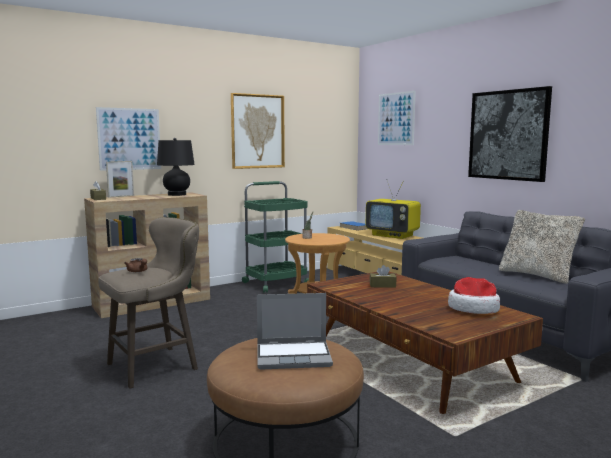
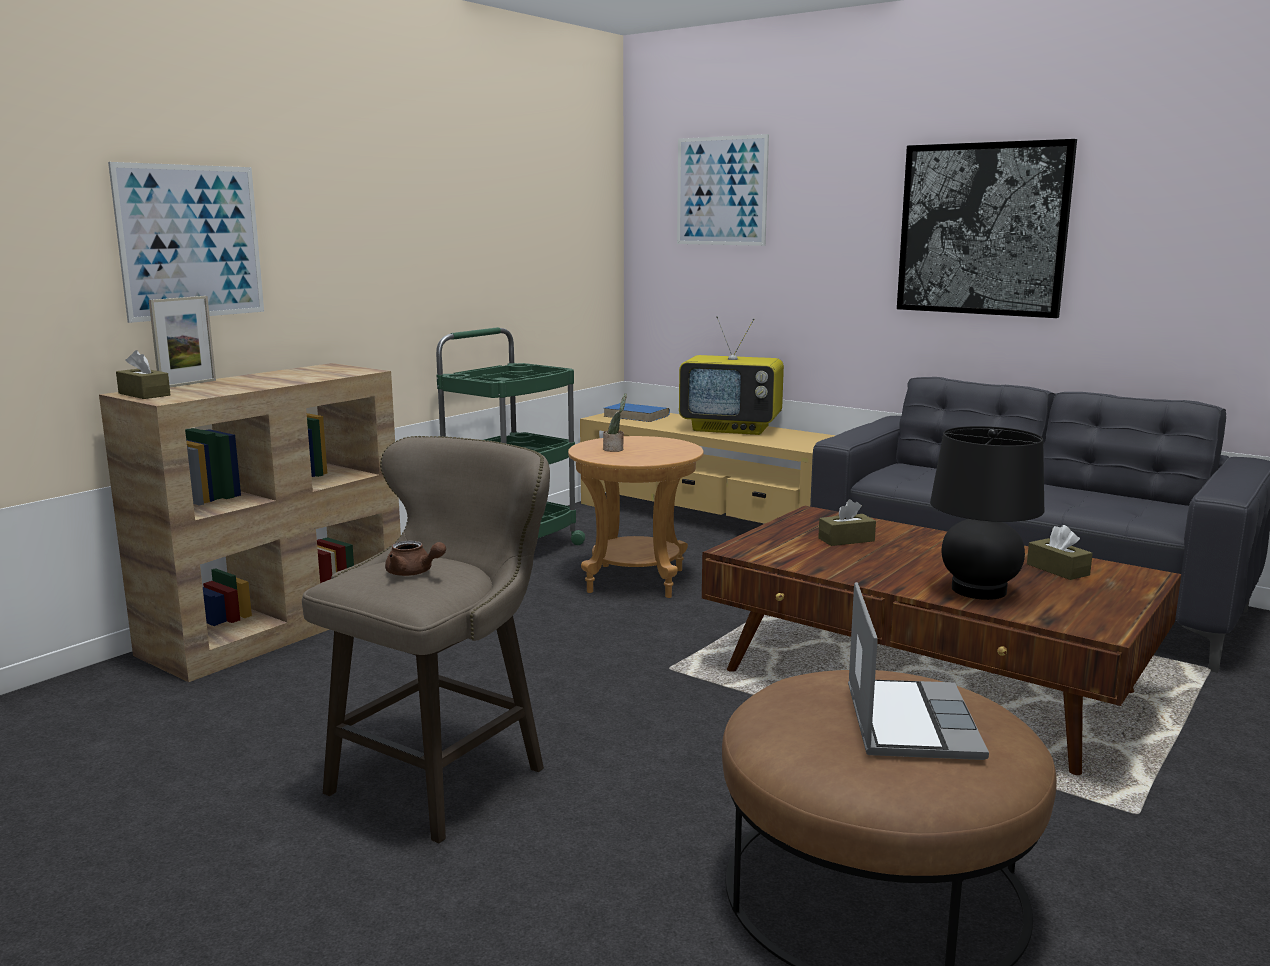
camera: 20 degrees left, 5 degrees up
(177, 194) = (315, 372): black table lamp -> black table lamp (978, 590)
(257, 131) = (450, 218): picture -> none
(294, 356) = (908, 721): laptop -> laptop turned 60 degrees counterclockwise
(473, 308) = (1057, 569): hat -> brown tissue box
(537, 274) = (1079, 490): beige pillow -> none

